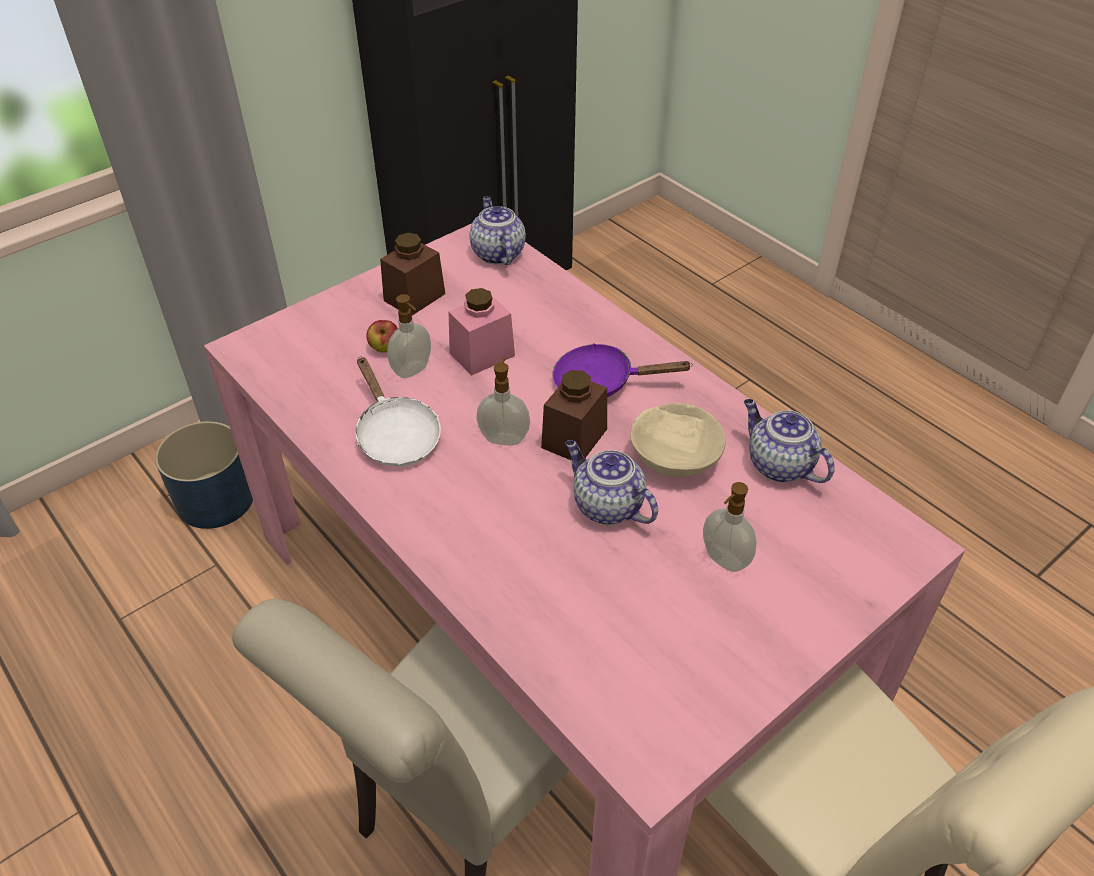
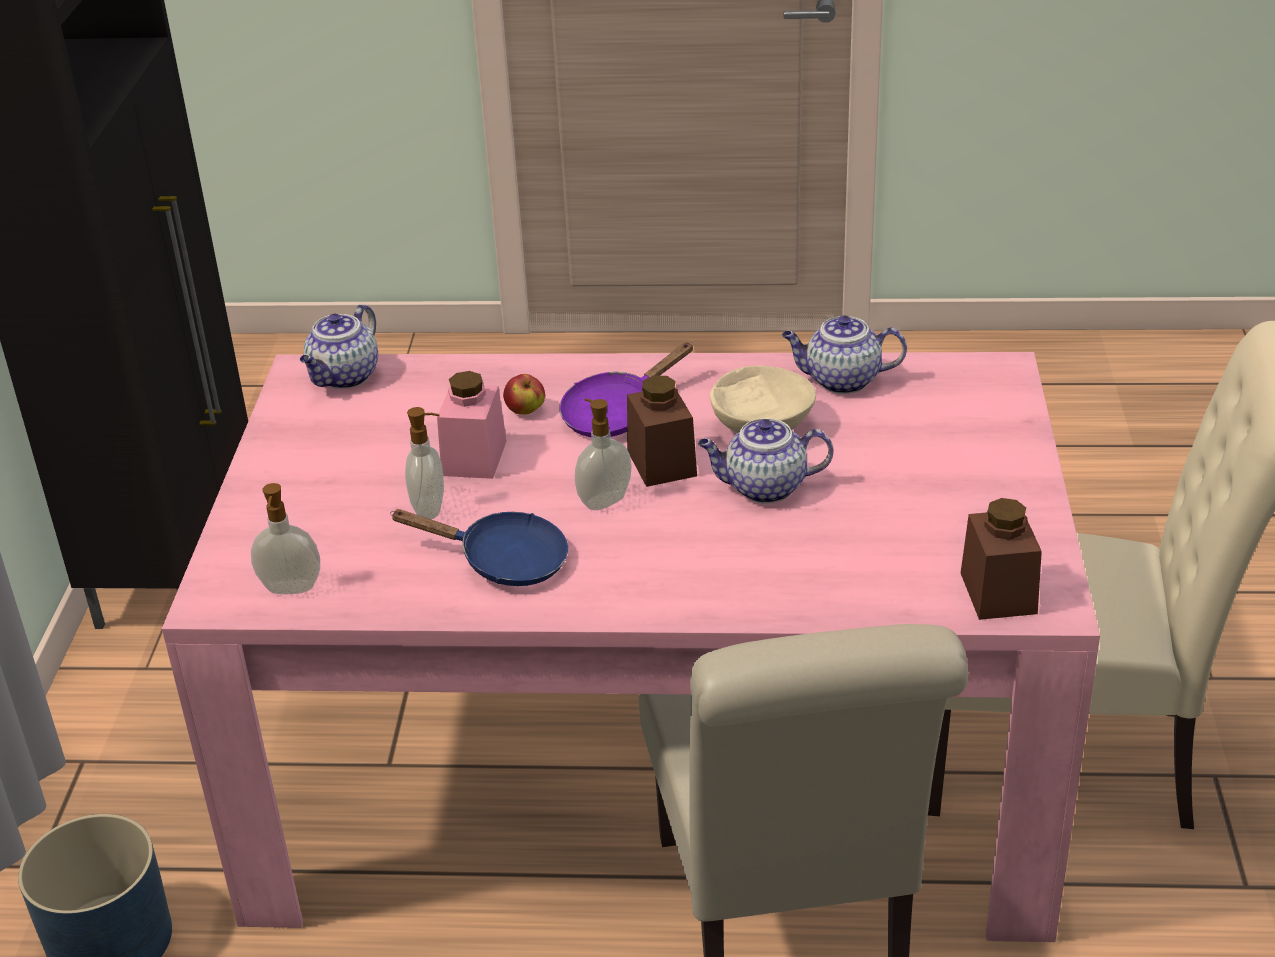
camera: 45 degrees left, 10 degrees down
(385, 349) = (371, 510): apple -> apple (525, 411)
(395, 435) = (503, 561): white frying pan -> blue frying pan
(414, 297) = (324, 457): brown jar -> brown jar (998, 593)
(497, 253) = (344, 377): teapot -> teapot turned 90 degrees counterclockwise
(723, 560) = (901, 462): soap dispenser -> soap dispenser (290, 589)

